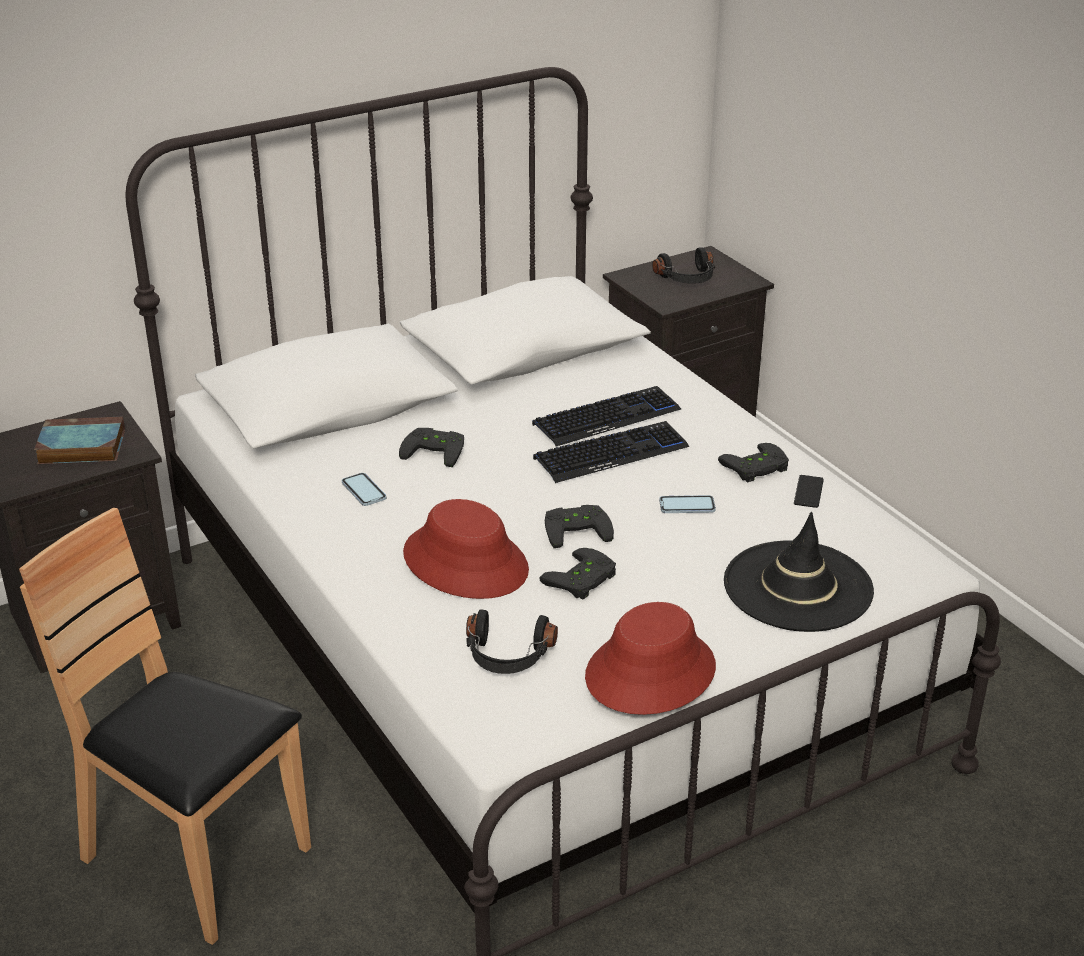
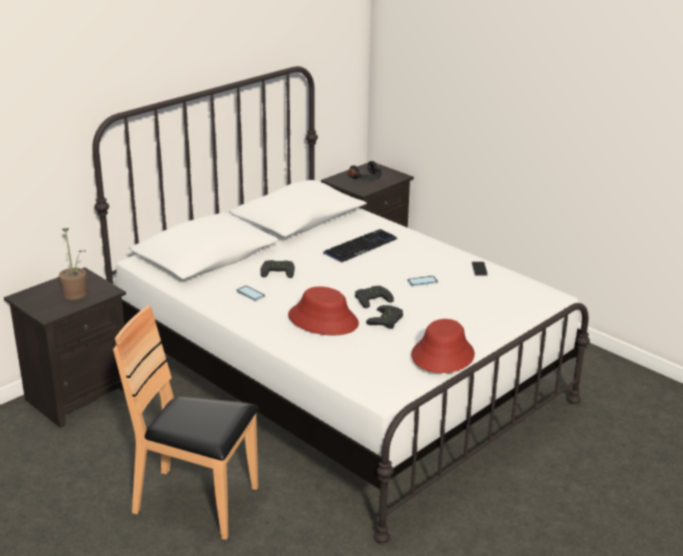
camera: 15 degrees left, 5 degrees down
(79, 447) = (75, 292): book -> potted plant
(507, 657) = (367, 358): black headphones -> none
(611, 454) = (371, 263): keyboard -> none
(756, 468) = (448, 261): black game controller -> none
(797, 587) = (494, 310): black hat -> none

